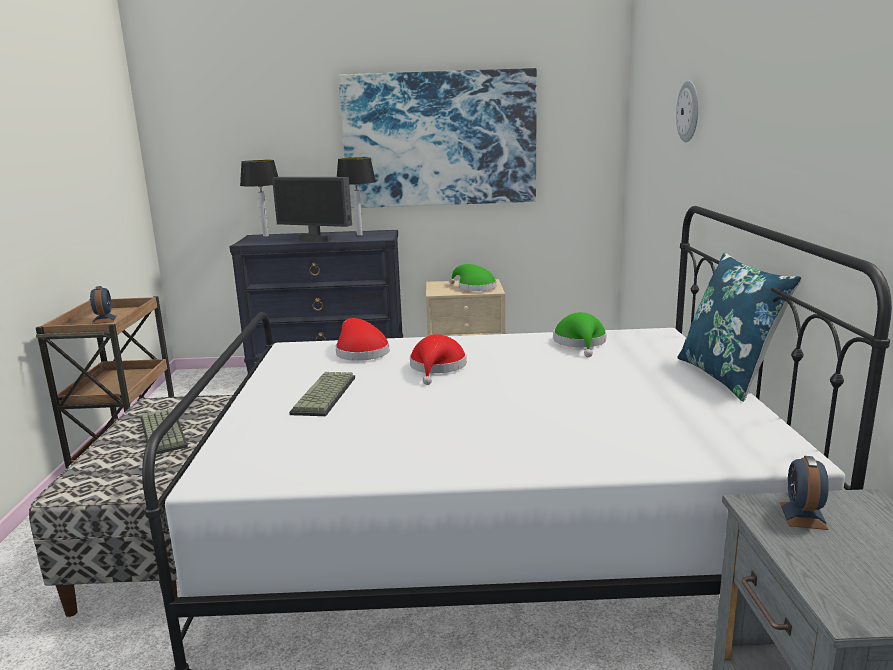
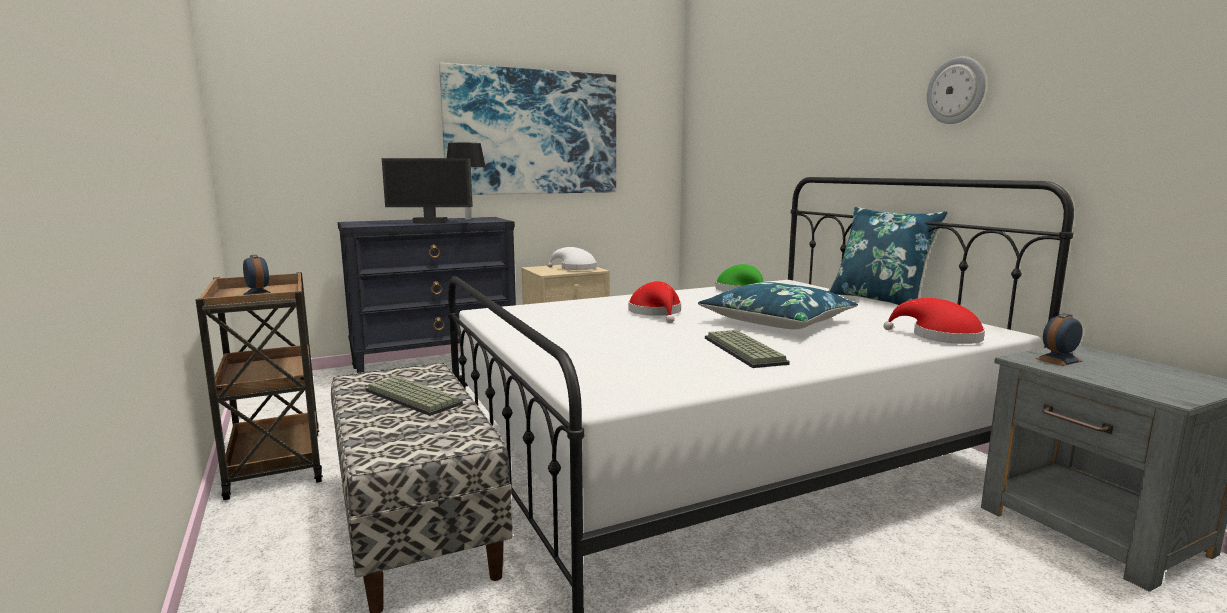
camera: 25 degrees left, 5 degrees down
(266, 236) = (363, 221): table lamp -> none
(326, 395) = (593, 337): keyboard -> keyboard (746, 351)
(360, 352) = (565, 310): red hat -> red hat (940, 337)
(474, 288) = (575, 268): green hat -> white hat
(540, 397) = (777, 321): none -> blue pillow
(689, 111) = (782, 107): wall clock -> wall clock (956, 90)
(803, 516) = (1058, 360): alarm clock -> alarm clock turned 75 degrees clockwise

